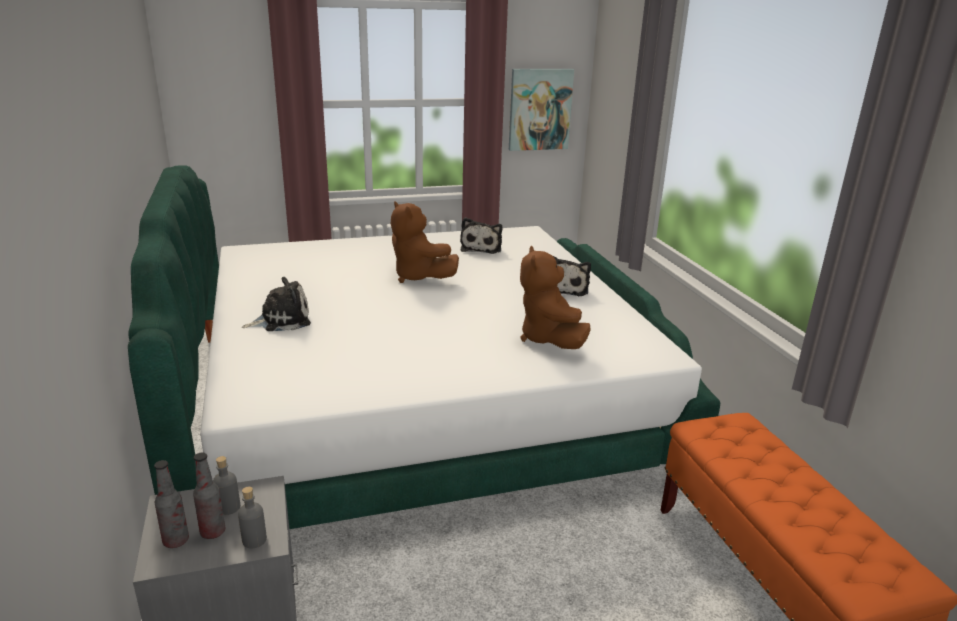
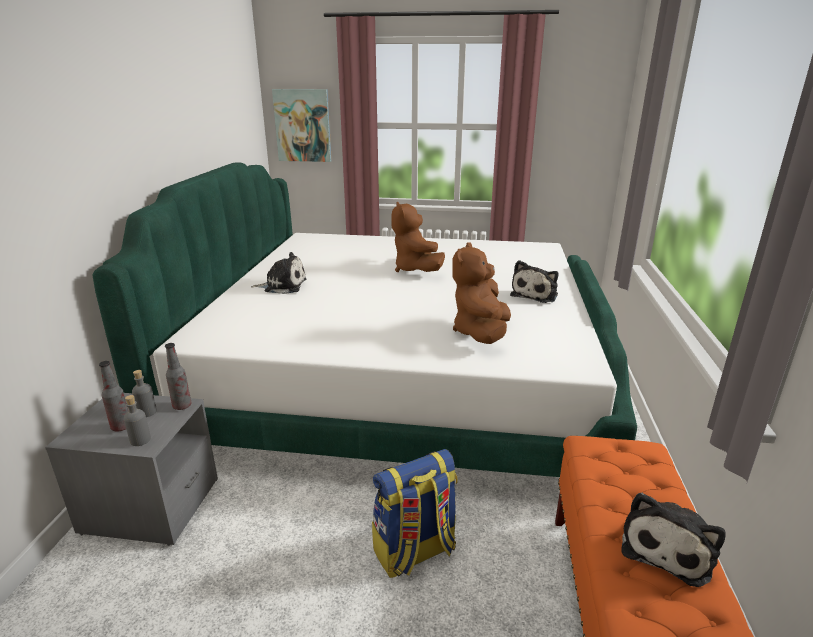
camera: 25 degrees right, 0 degrees up
(176, 541) = (94, 426): bottle -> bottle (182, 406)
(482, 248) = (490, 254): plush toy -> plush toy (667, 547)
(539, 109) = (573, 136): picture -> picture (303, 125)
(558, 577) = (414, 552): none -> backpack

